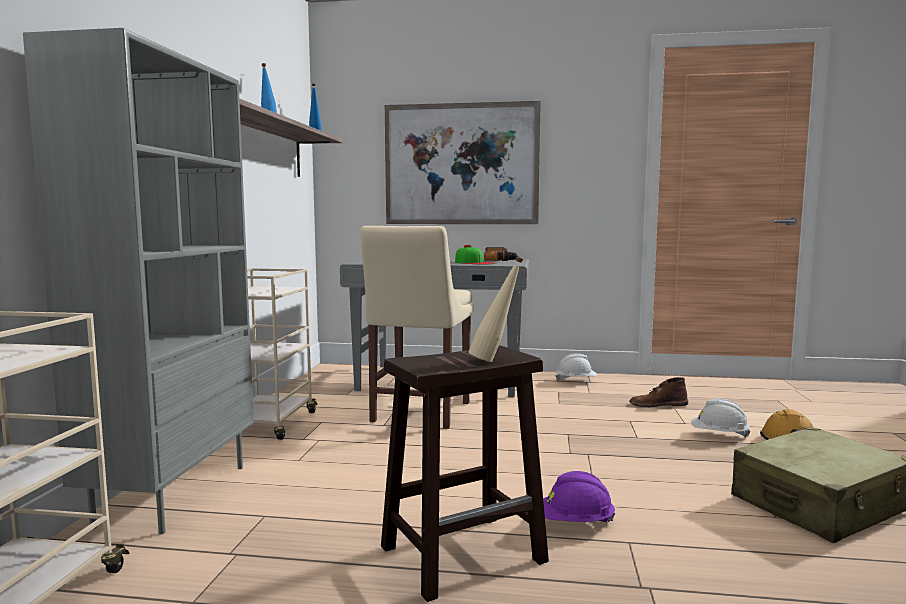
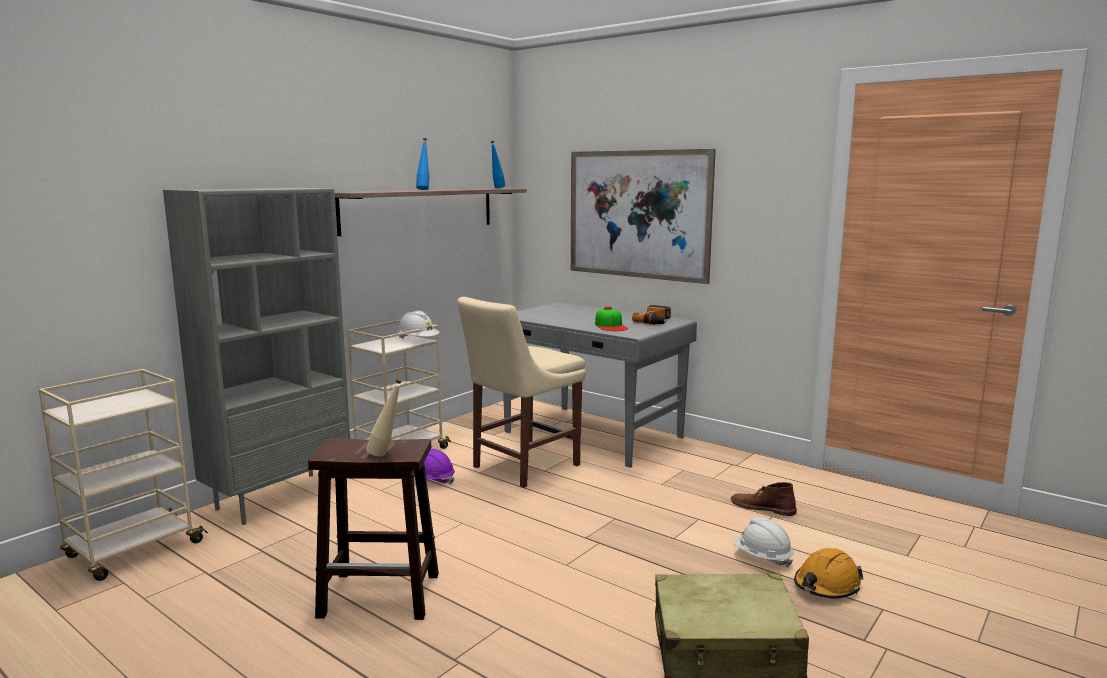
camera: 30 degrees right, 5 degrees up
(575, 523) = (488, 598): purple hard hat -> purple hard hat (432, 480)
(576, 381) = (723, 461): white hard hat -> white hard hat (418, 341)

